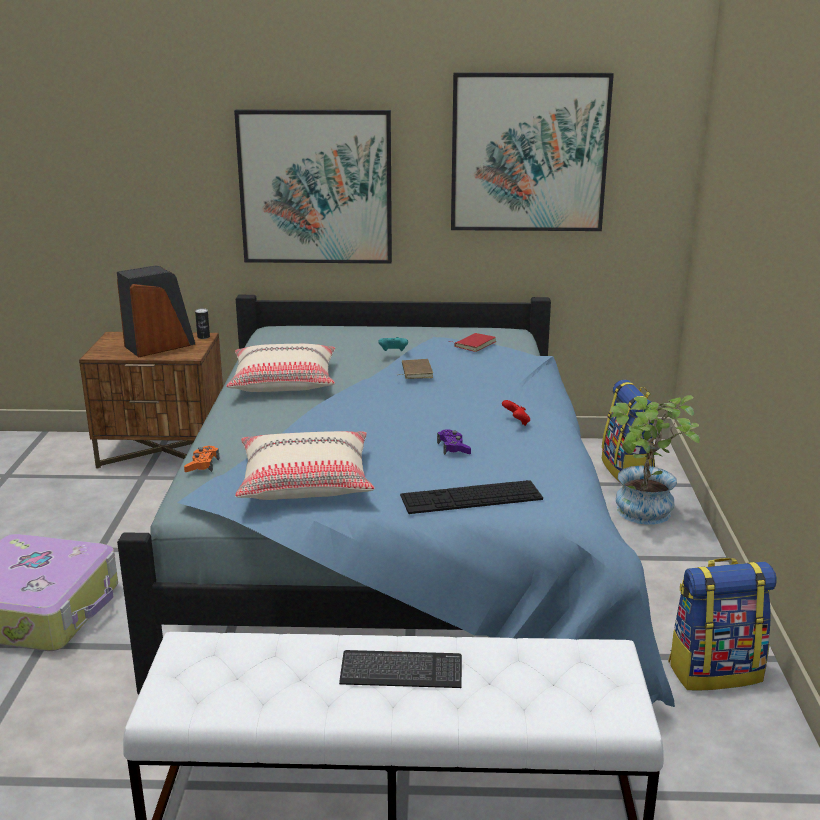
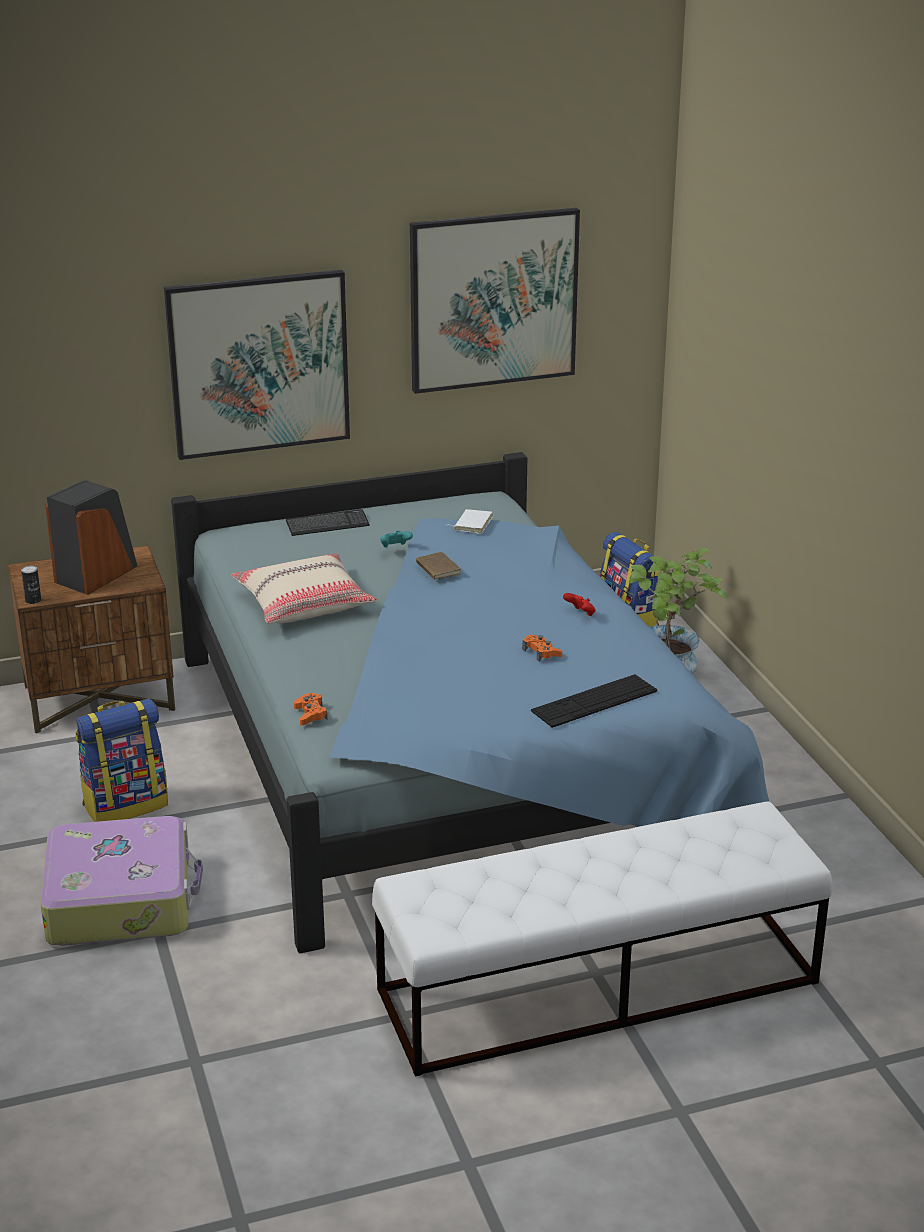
camera: 20 degrees left, 5 degrees up
(203, 337) = (137, 554): can -> can (33, 600)
(306, 481) = (432, 713): beige pillow -> none
(401, 672) = (606, 866): keyboard -> keyboard (327, 524)
(453, 448) = (541, 652): purple game controller -> orange game controller
(474, 344) = (471, 523): red book -> white book
(714, 671) = (801, 817): backpack -> backpack (126, 805)

